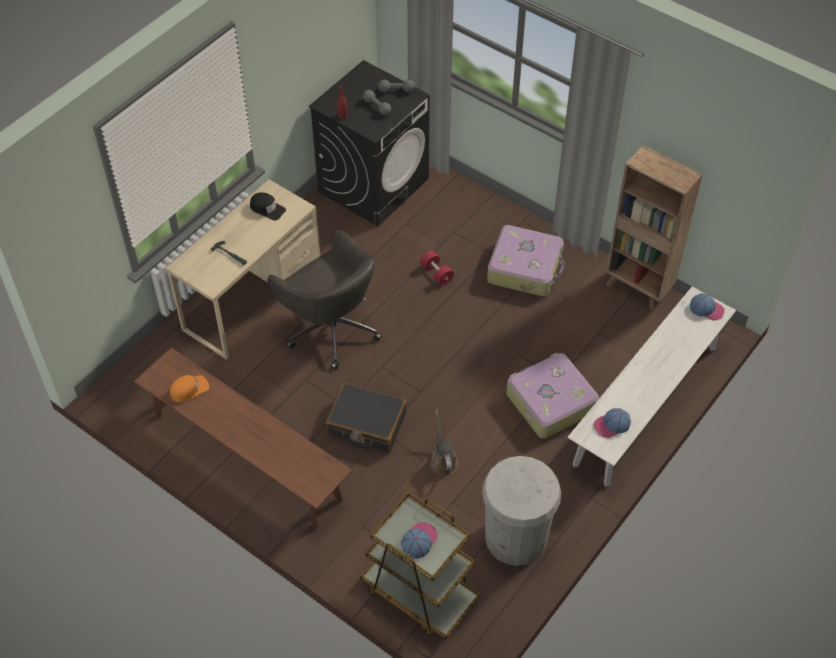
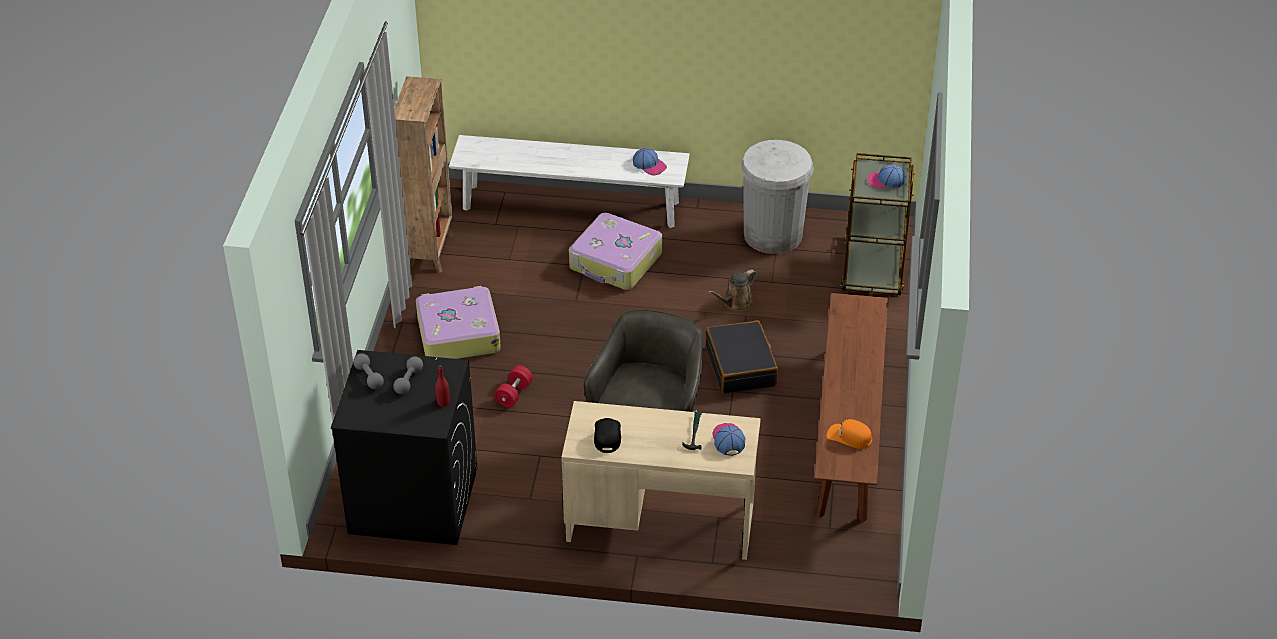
camera: 120 degrees left, 10 degrees down
(706, 309) = (471, 150): cap -> cap (728, 440)

